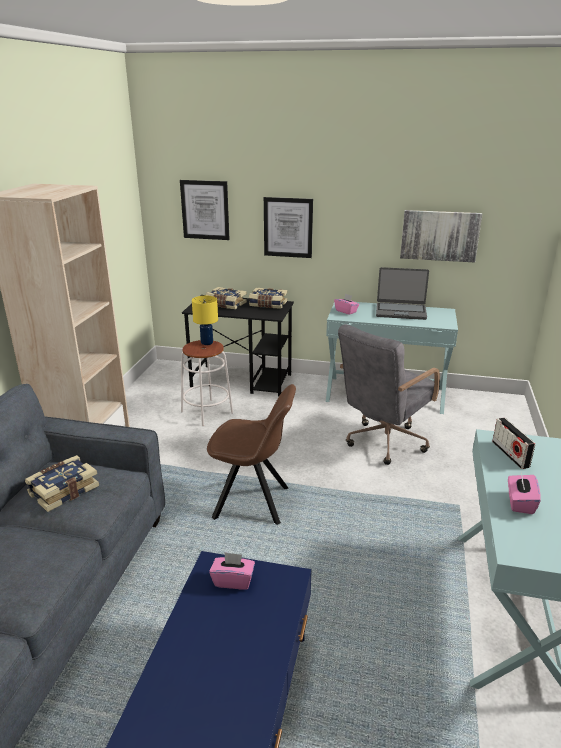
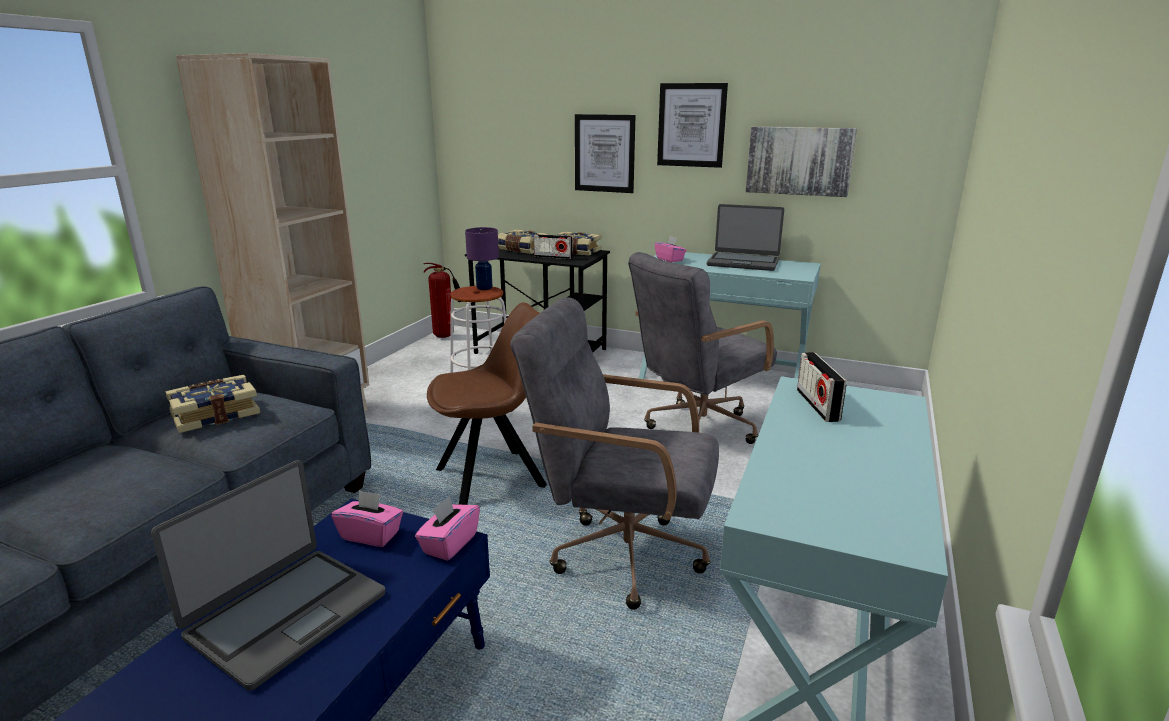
camera: 10 degrees right, 5 degrees down
(160, 371) = (446, 336): none -> fire extinguisher
(205, 210) = (506, 133): picture -> picture (691, 125)
(207, 343) = (485, 288): yellow table lamp -> purple table lamp
(211, 652) = (286, 614): none -> laptop
(252, 502) = (491, 478): brown chair -> brown chair turned 45 degrees counterclockwise
(254, 312) = (553, 257): none -> radio
(367, 556) = (619, 556): none -> grey office chair
(520, 503) = (802, 458): pink tissue box -> pink tissue box (449, 544)

